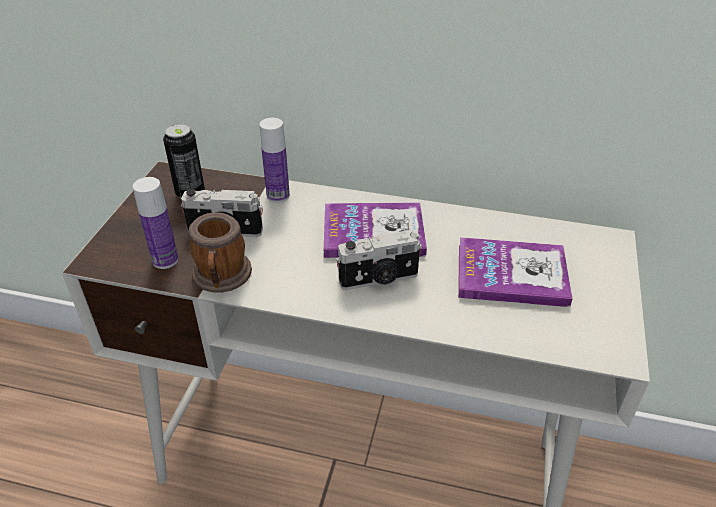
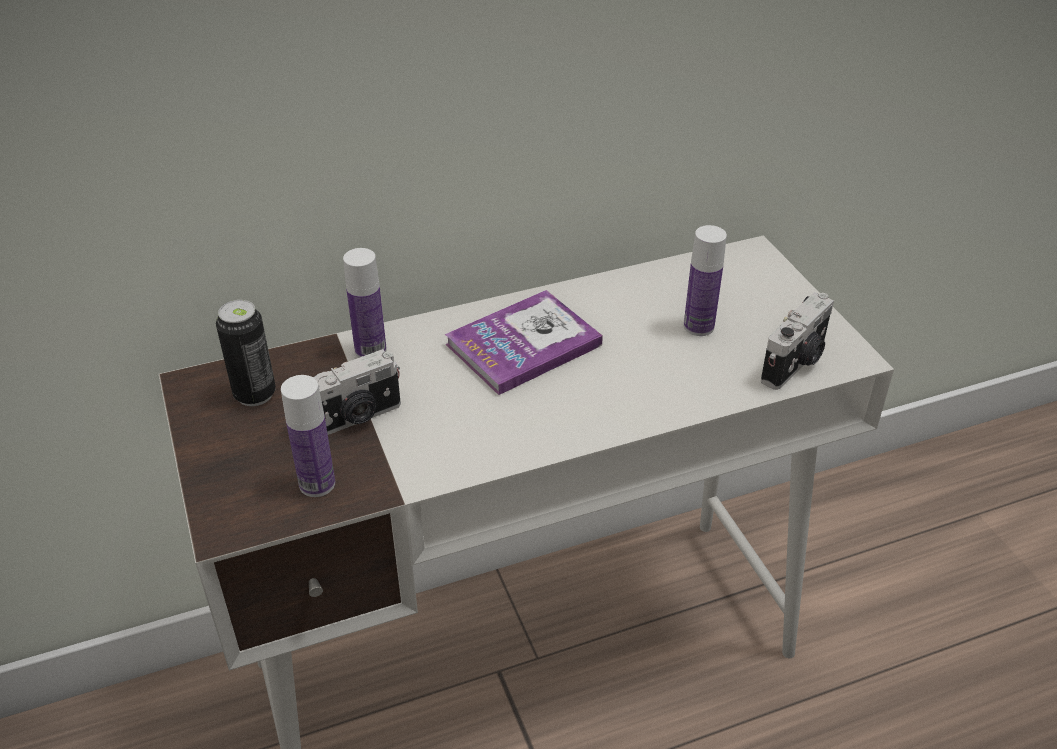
camera: 35 degrees left, 0 degrees up
(222, 278) = (409, 470): mug -> none
(379, 279) = (580, 390): camera -> camera (795, 363)
(511, 274) = (698, 326): book -> bottle

